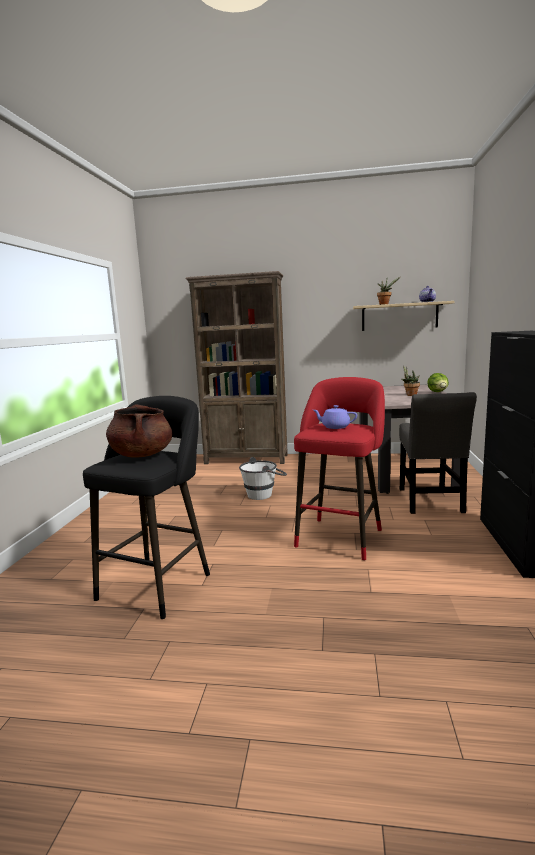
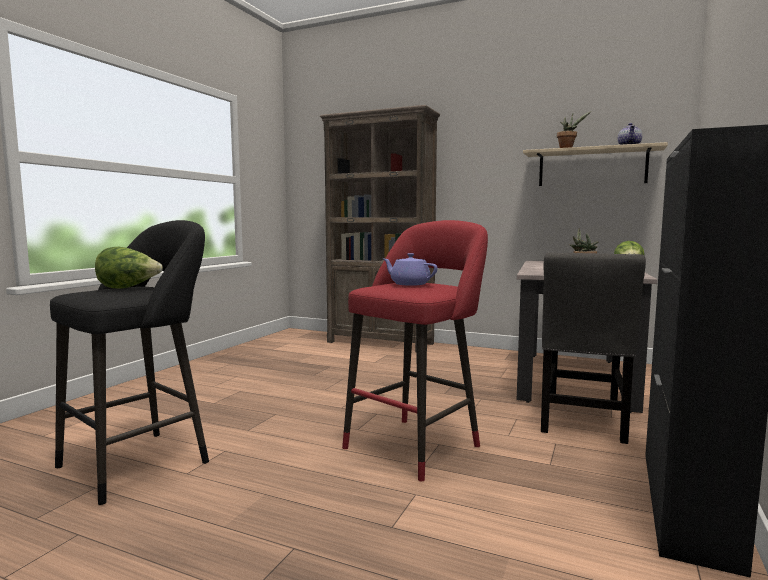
camera: 15 degrees right, 5 degrees down
(142, 455) = (128, 288): brown cooking pot -> lettuce
(264, 494) = (365, 382): white bucket -> none

